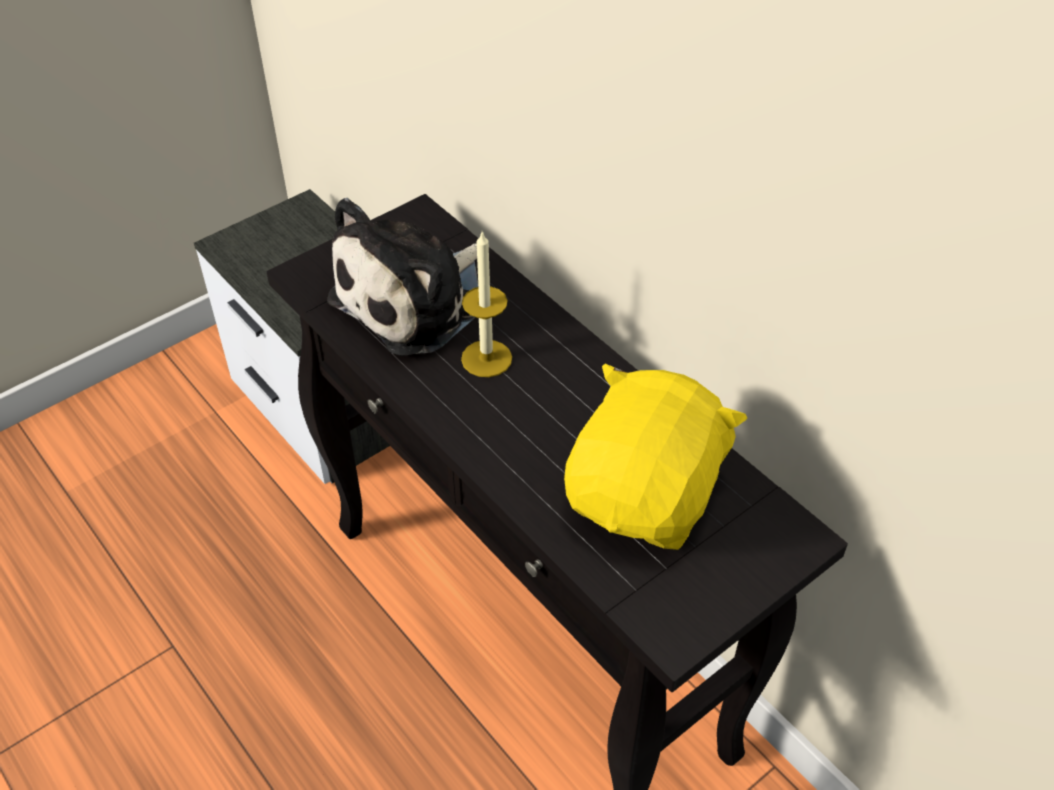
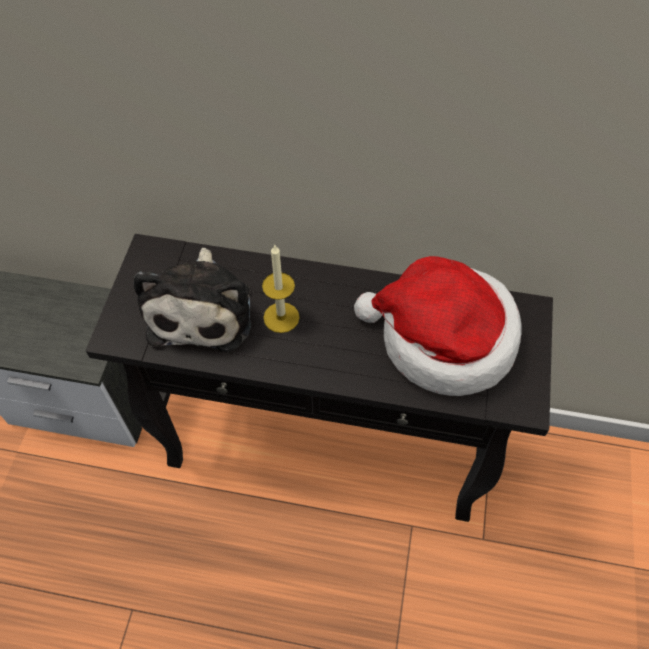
camera: 40 degrees left, 10 degrees up
(646, 496) = (442, 339): yellow plush toy -> hat

